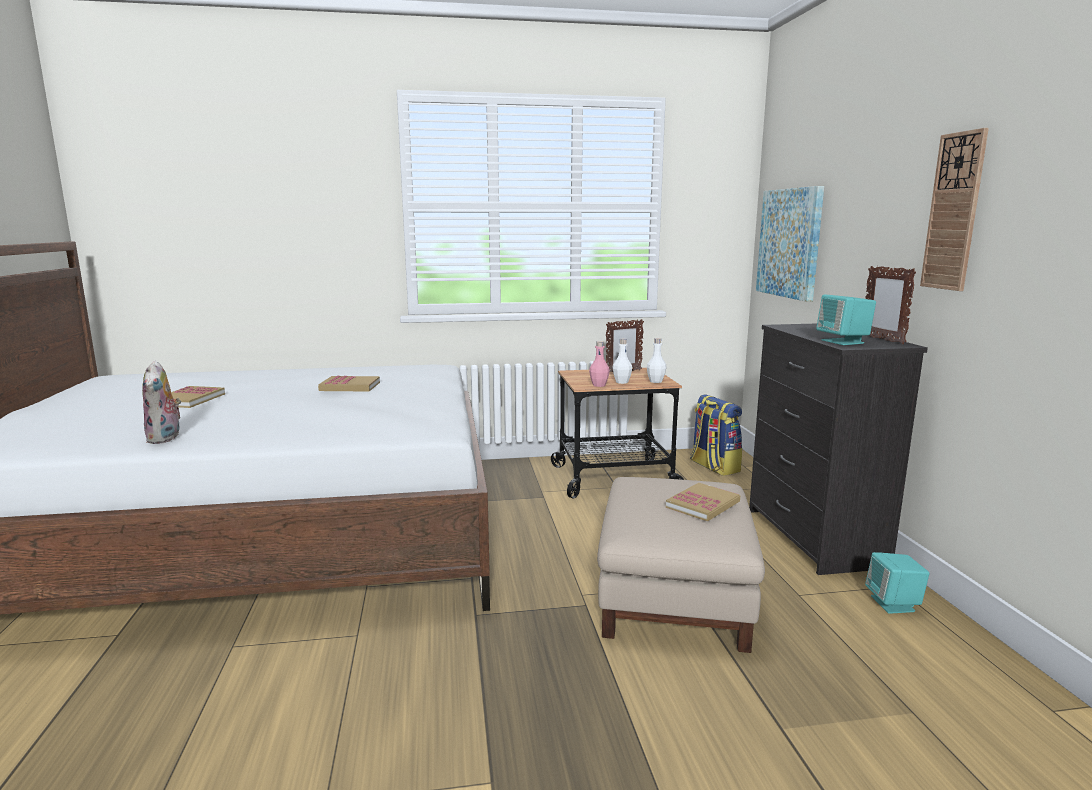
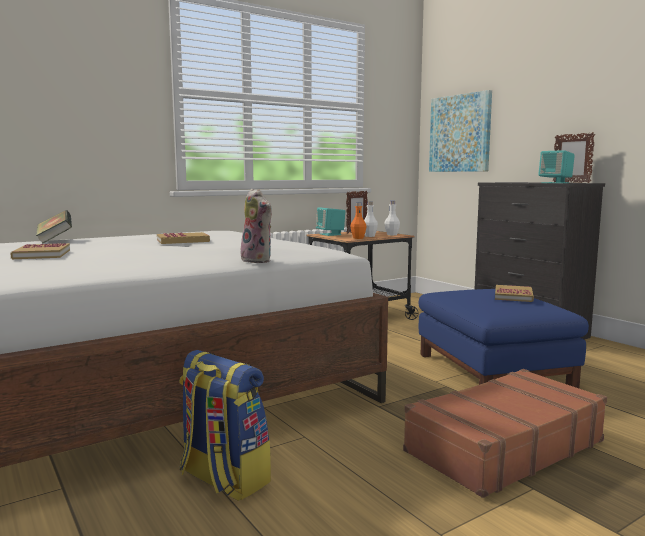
camera: 25 degrees left, 5 degrees down
(166, 438) = (99, 271): plush toy -> plush toy (259, 260)
(252, 373) = (55, 241): none -> book
(535, 712) = (503, 446): none -> brown suitcase
(599, 385) = (358, 238): pink bottle -> orange bottle
(672, 594) = (491, 370): beige ottoman -> blue ottoman
(713, 467) = (416, 304): backpack -> backpack (223, 479)
(893, 604) = (614, 353): turquoise speaker -> turquoise speaker (330, 234)
(954, 212) = (614, 95): wall clock -> none

